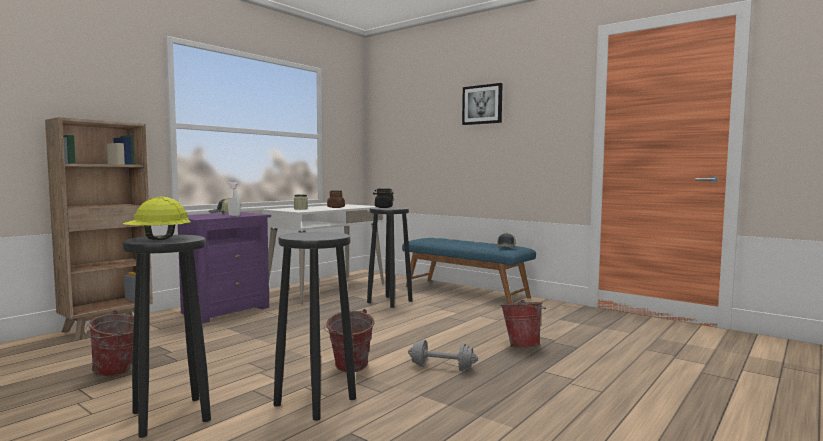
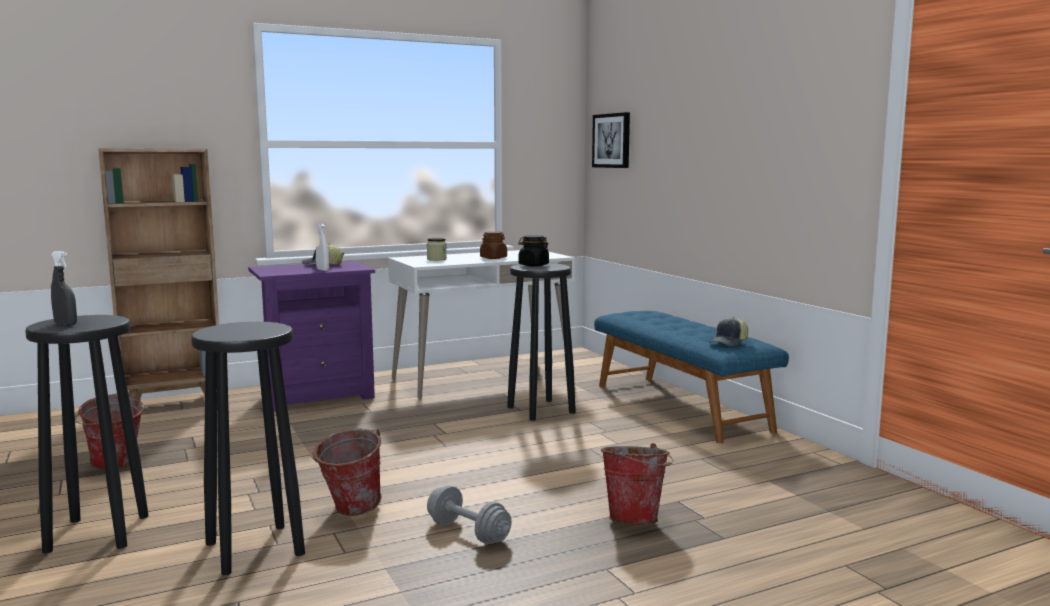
camera: 25 degrees right, 5 degrees up
(157, 239) = (65, 324): yellow hard hat -> grey spray bottle
(482, 104) = (727, 91): picture -> picture (612, 140)

